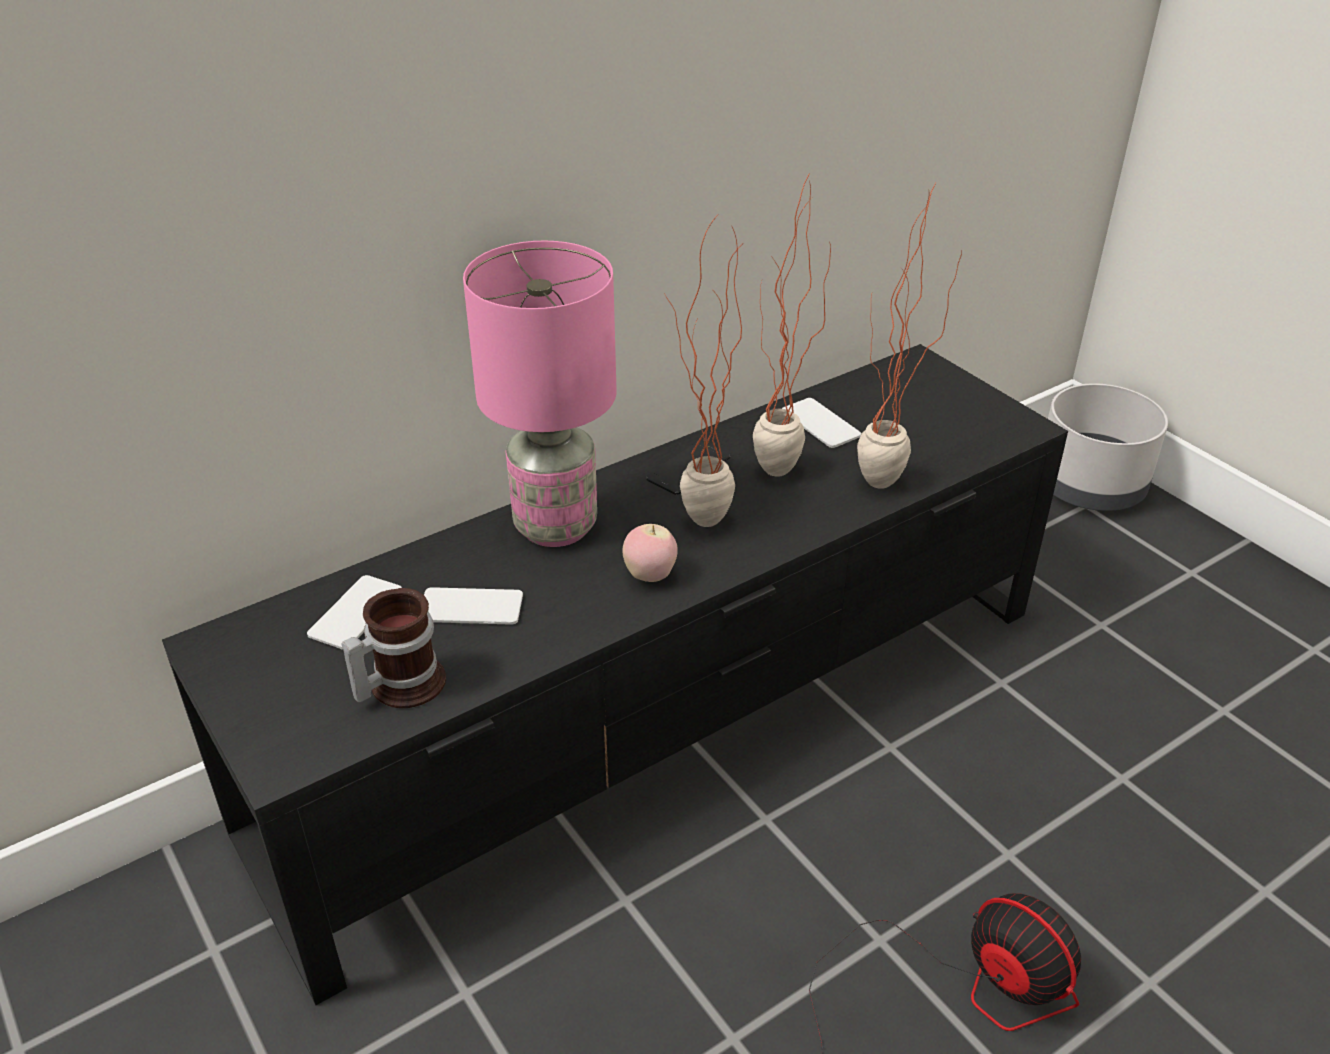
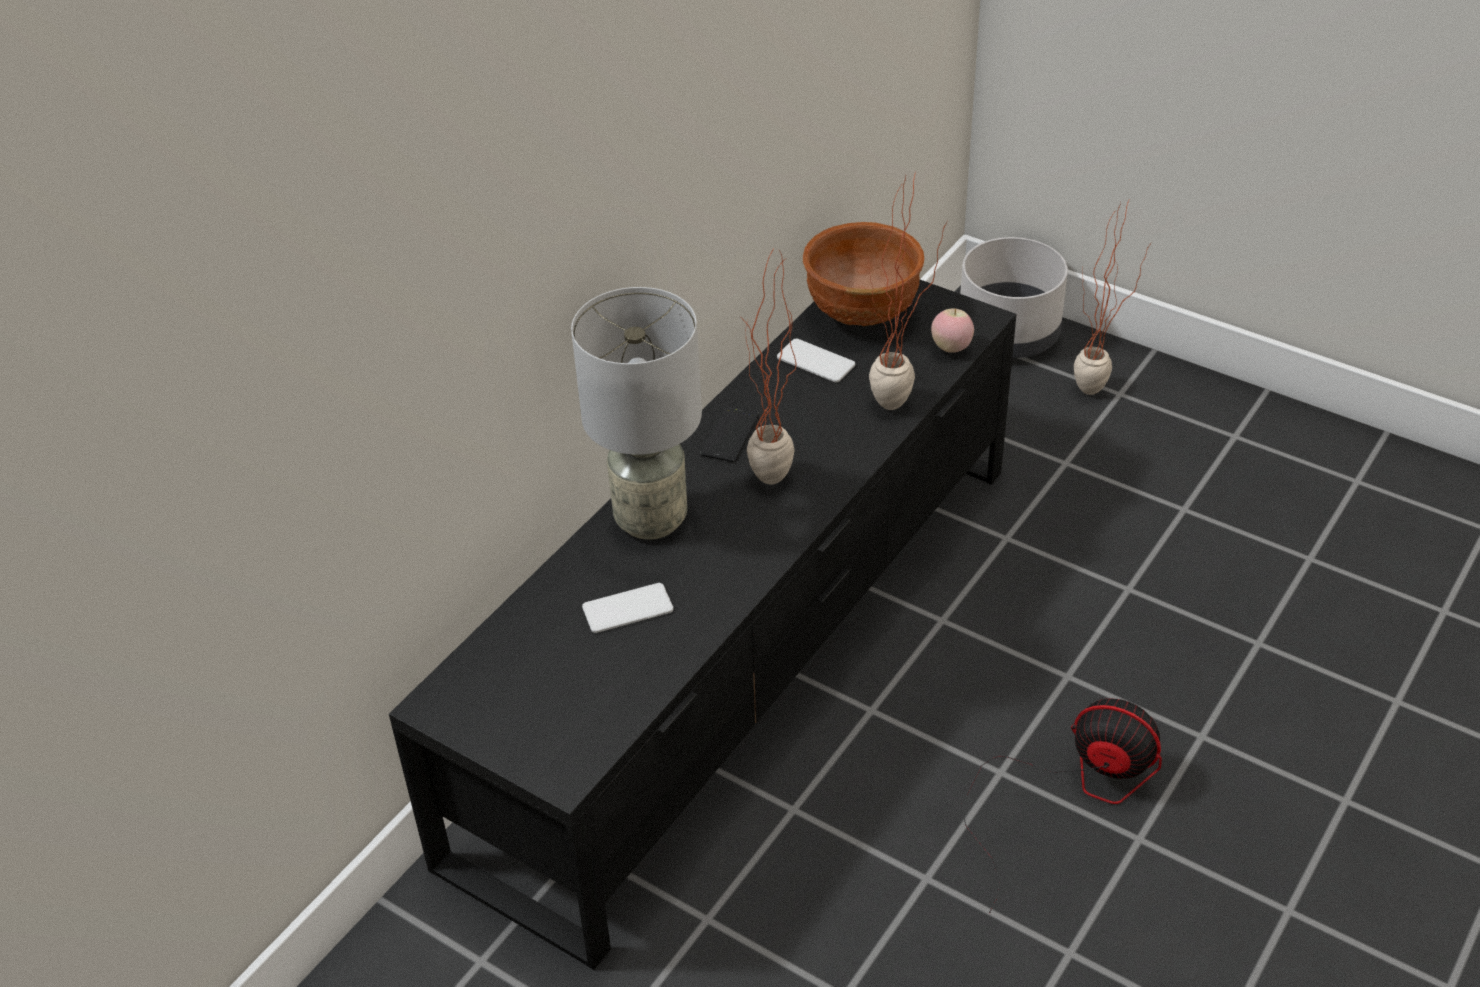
camera: 20 degrees left, 5 degrees up
(356, 613) = (536, 642): phone -> none
(399, 684) = (613, 687): mug -> none
(557, 527) = (652, 519): pink table lamp -> grey table lamp
(650, 575) = (754, 539): apple -> apple (951, 348)
(778, 480) = (809, 425): potted plant -> potted plant (1096, 397)
(896, 392) = (863, 312): none -> brown bowl

